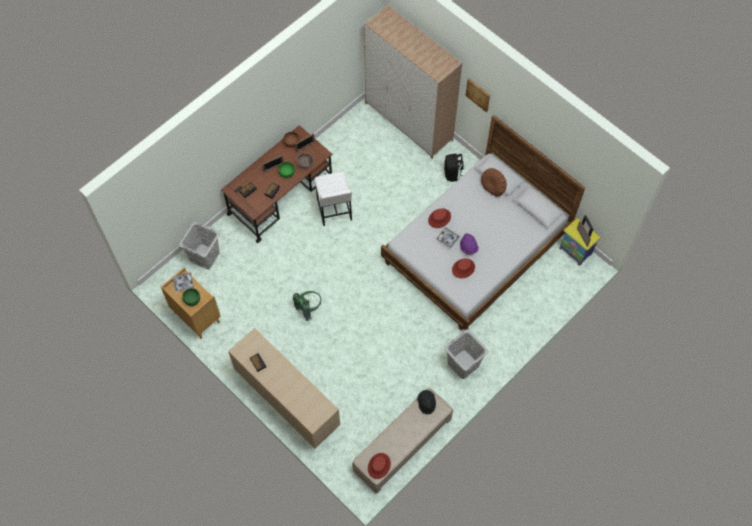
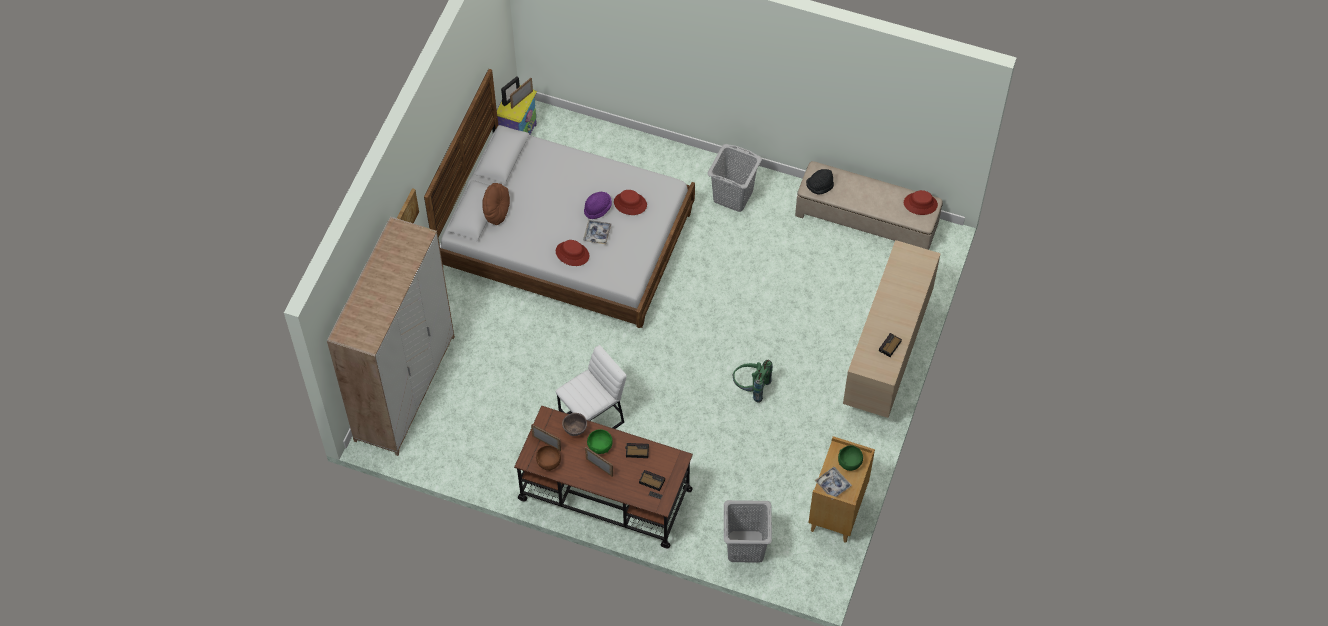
camera: 115 degrees left, 5 degrees down
(452, 173) = (466, 304): black backpack -> none

